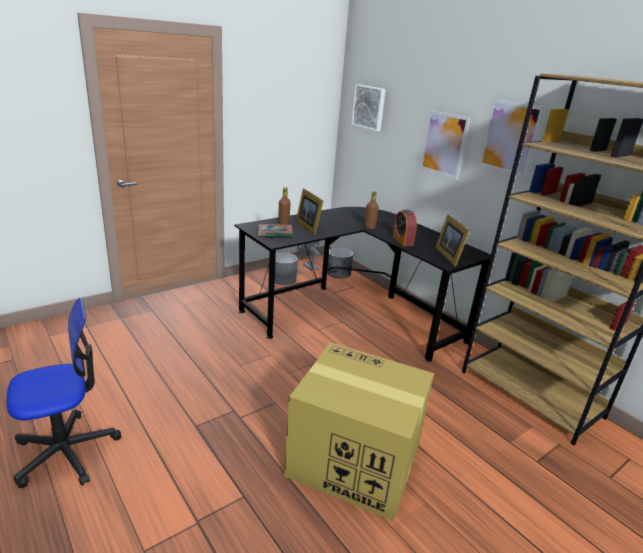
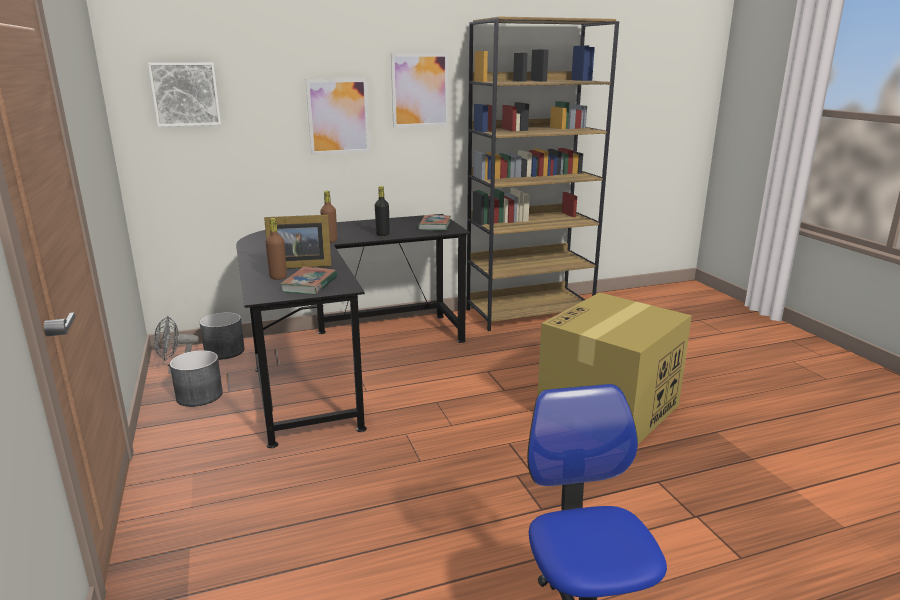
camera: 70 degrees left, 5 degrees down
(402, 241) = (382, 234): alarm clock -> black bottle
(450, 256) = (434, 226): picture frame -> book

